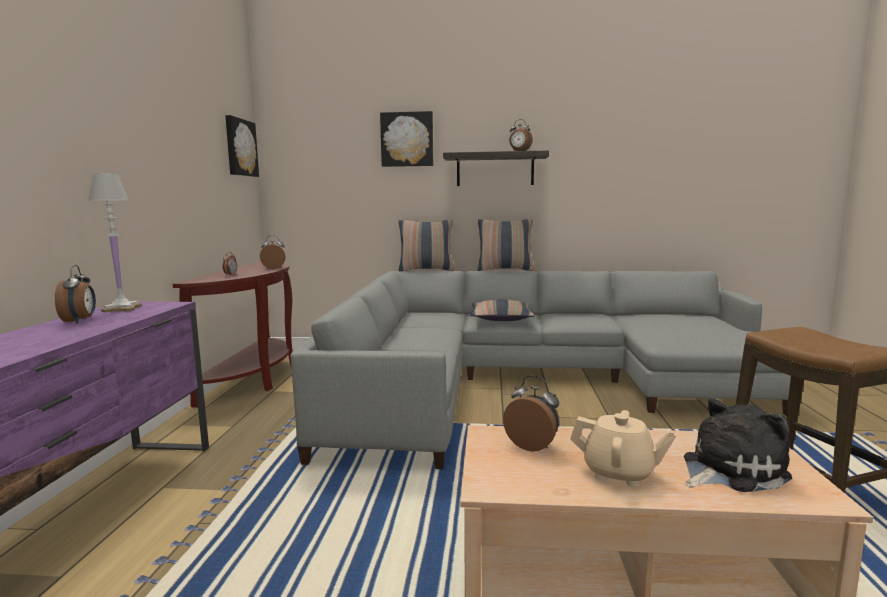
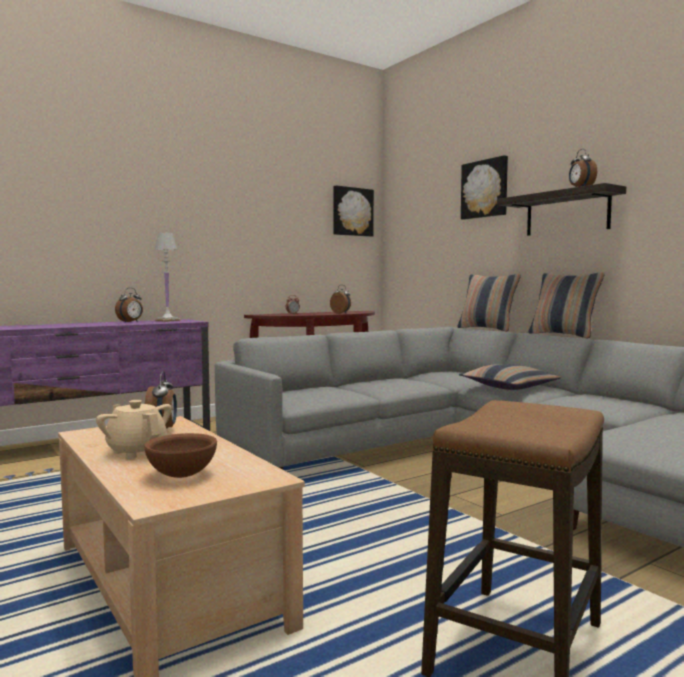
camera: 50 degrees right, 5 degrees down
(619, 473) = (136, 451): beige teapot -> beige teapot turned 150 degrees clockwise
(729, 470) = (181, 474): plush toy -> brown bowl

